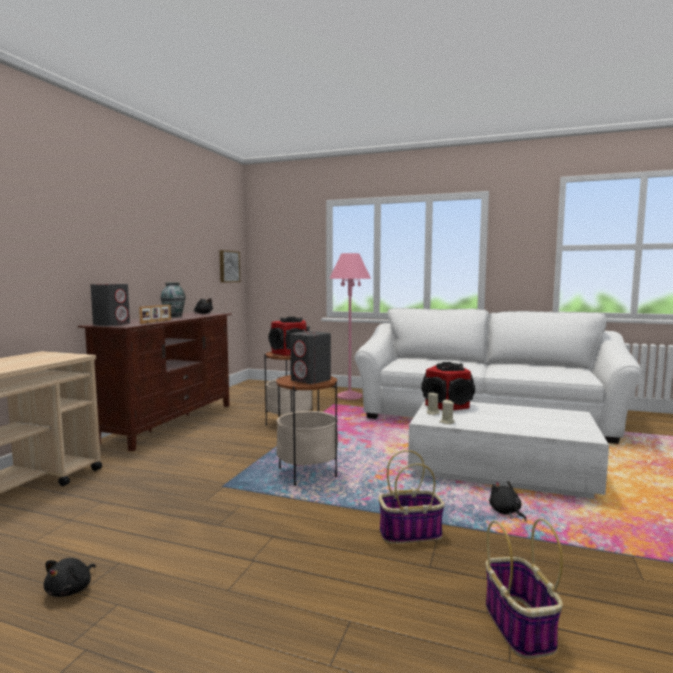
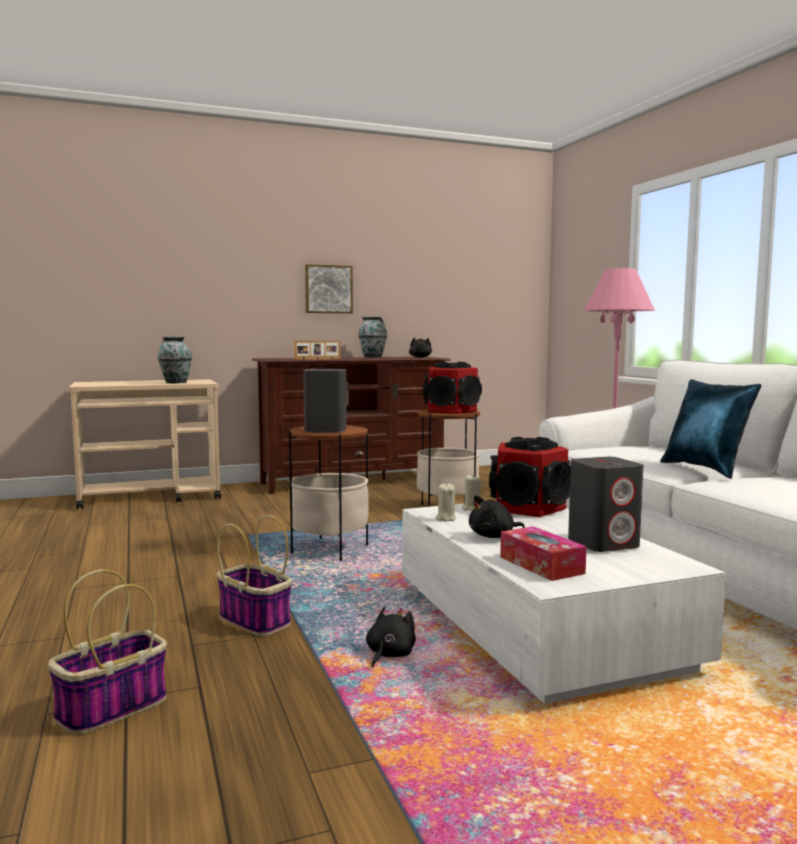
camera: 50 degrees right, 0 degrees up
(43, 359) = (175, 382): none -> vase
(71, 590) = (37, 553): black plush toy -> black plush toy (494, 536)
(112, 324) = (275, 358): grey speaker -> grey speaker (603, 543)
(228, 266) = (507, 299): picture -> picture (328, 289)
(474, 366) = (706, 470): none -> blue pillow
(555, 430) = (541, 565): none -> tissue box

